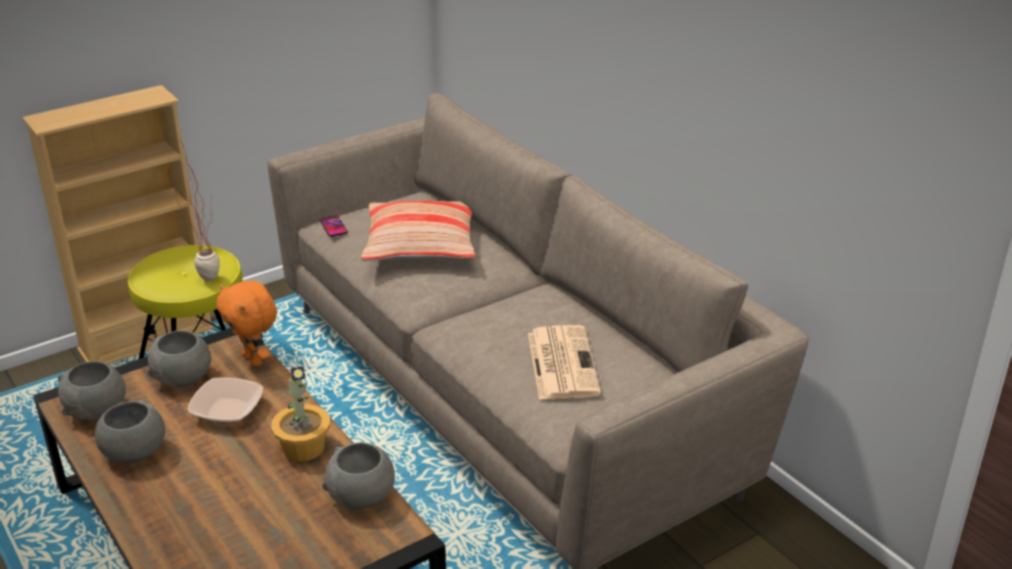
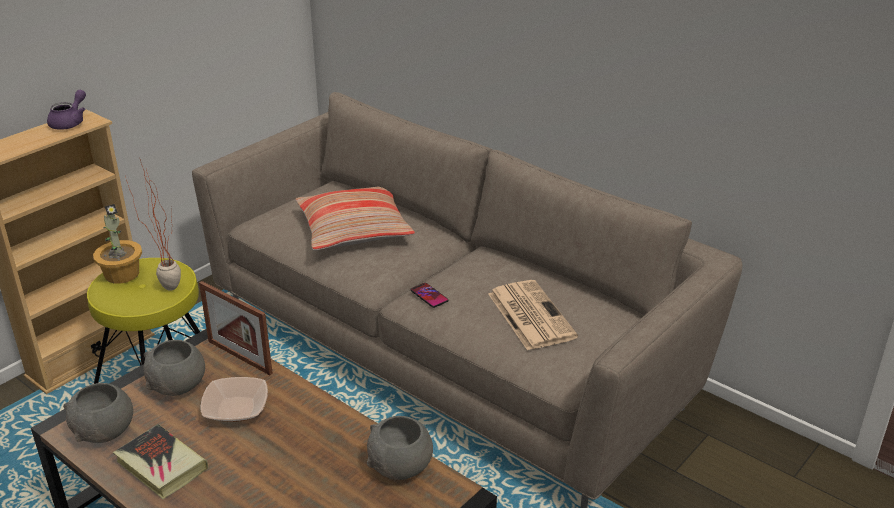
camera: 15 degrees left, 0 degrees up
(134, 453) = (161, 466): grey bowl -> book
(138, 97) = (70, 122): none -> purple teapot
(254, 359) = (239, 357): orange plush toy -> picture frame
(303, 447) = (324, 430): potted plant -> potted plant (122, 274)
(333, 227) = (266, 224): phone -> phone (429, 296)

